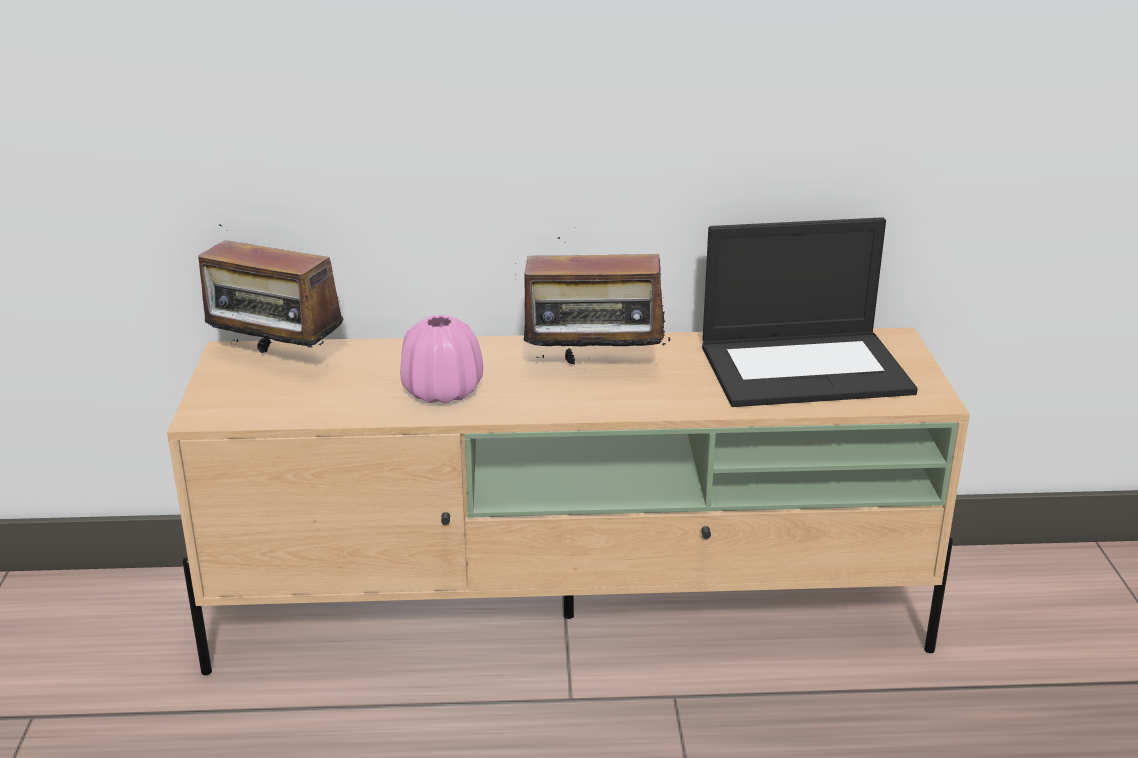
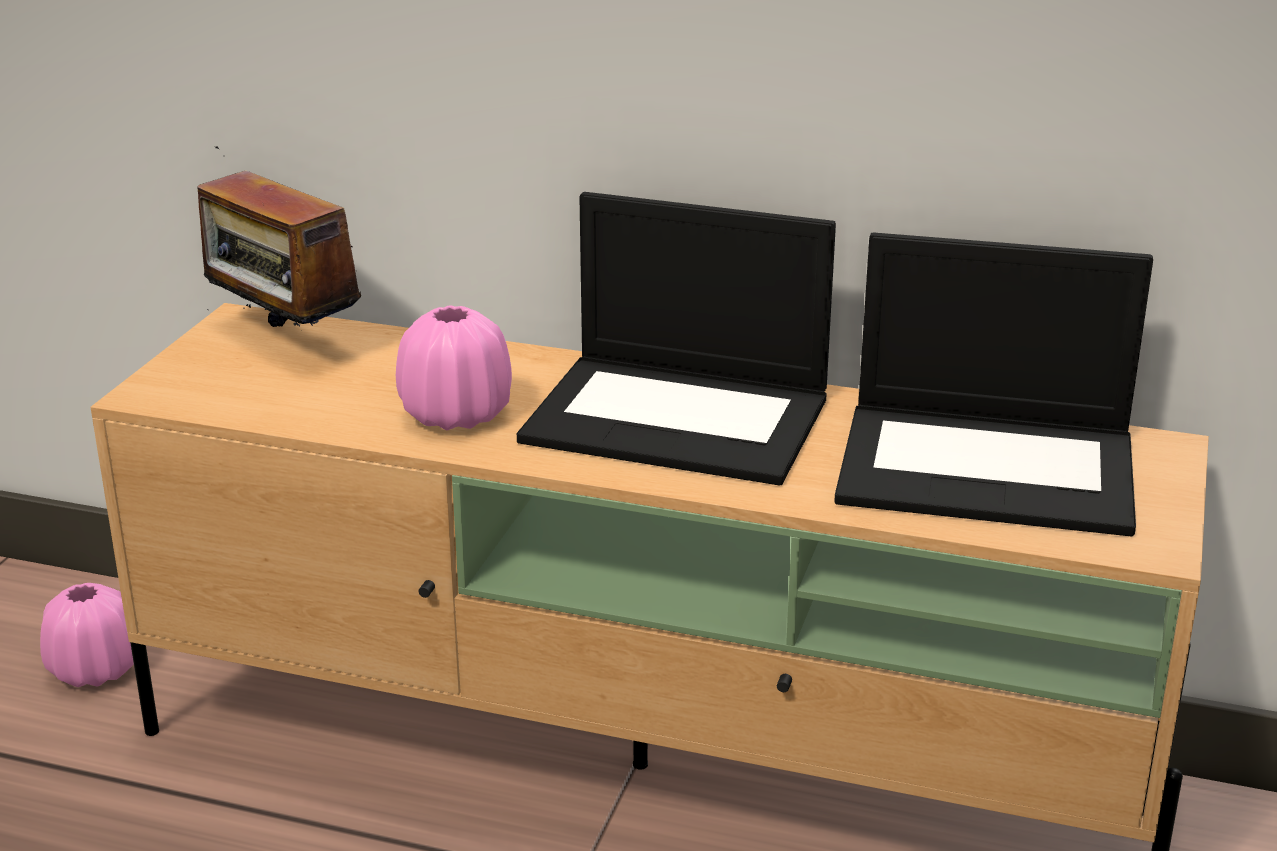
camera: 20 degrees right, 0 degrees up
(134, 638) = (96, 670): none -> pink vase
(594, 370) = (680, 419): radio -> laptop

